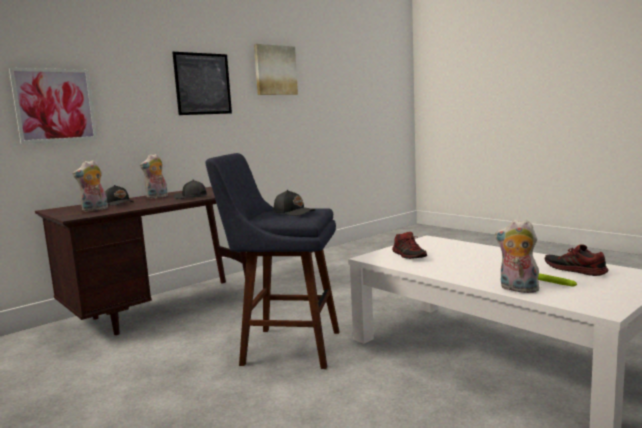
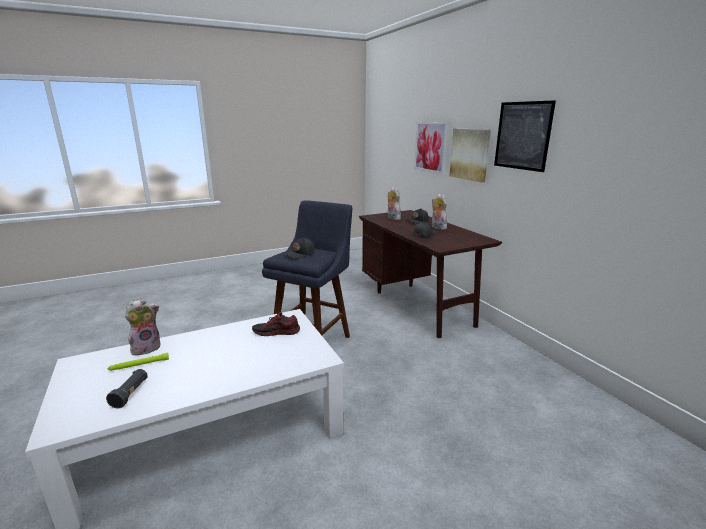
camera: 105 degrees right, 10 degrees up
(275, 70) = (625, 118): picture -> picture (470, 154)
(575, 270) = (131, 394): shoe -> black flashlight

